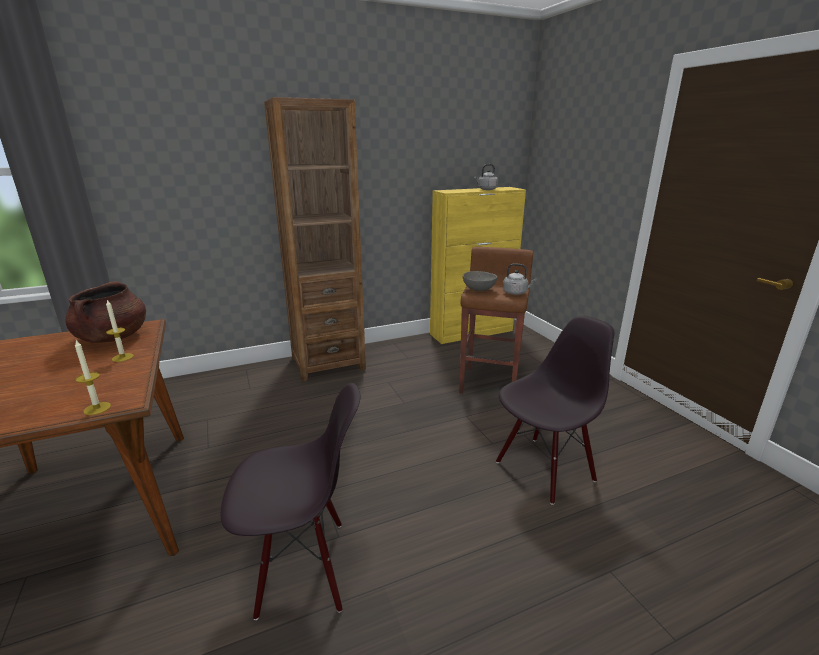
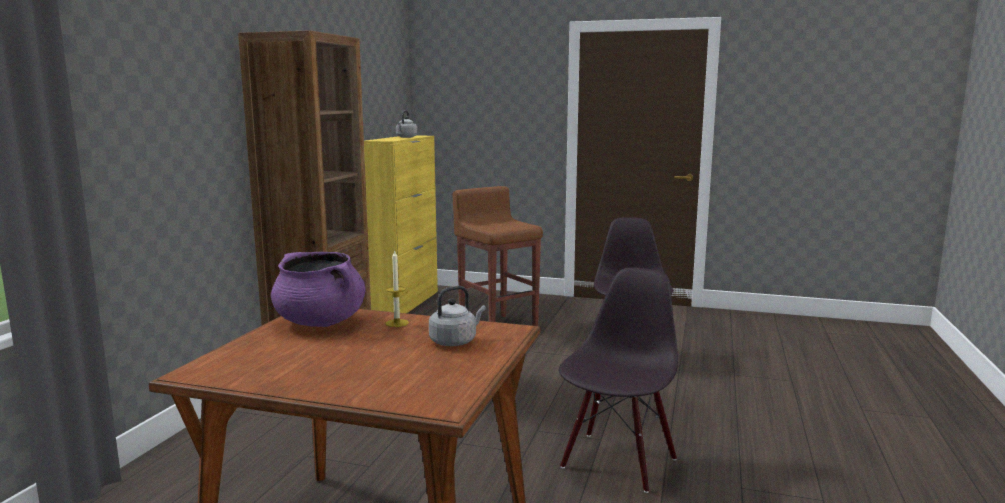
camera: 50 degrees left, 10 degrees down
(97, 408) = (510, 337): candle -> none
(113, 337) = (321, 322): brown cooking pot -> purple cooking pot
(478, 289) = (490, 227): grey bowl -> none
(516, 293) = (521, 224): grey kettle -> grey kettle (455, 341)

